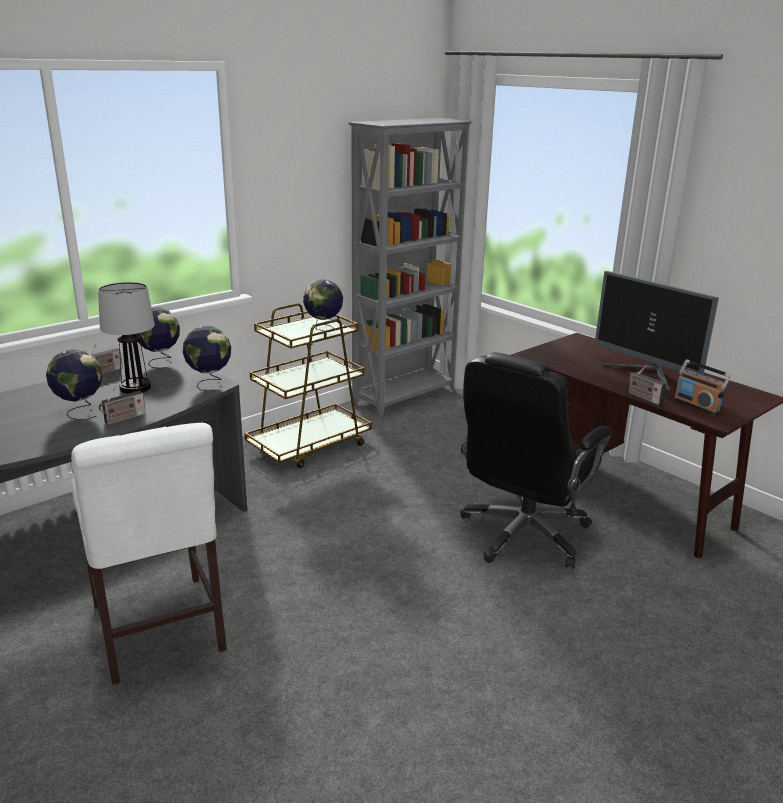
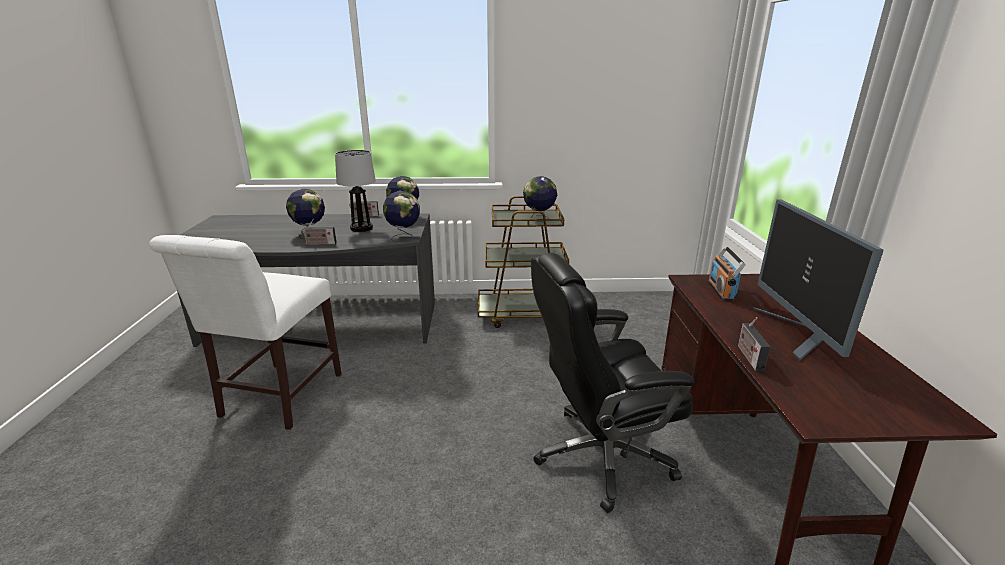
camera: 40 degrees right, 0 degrees up
(406, 396) = (646, 302): grey bookcase -> none
(696, 405) = (812, 390): radio -> radio (721, 291)

